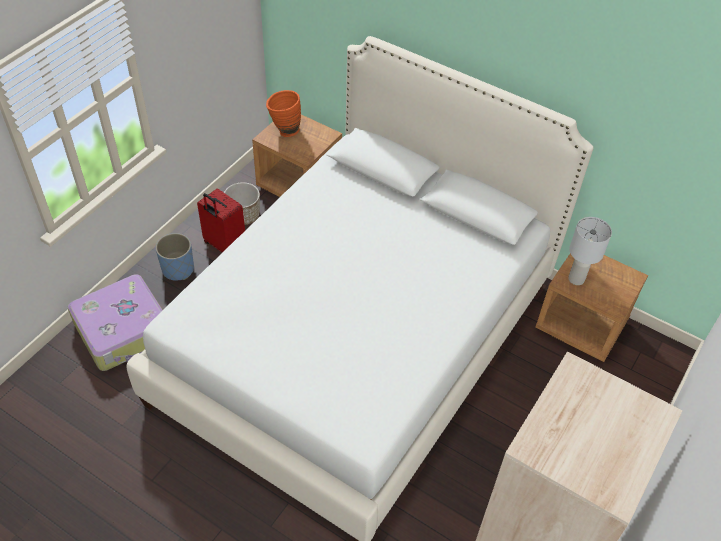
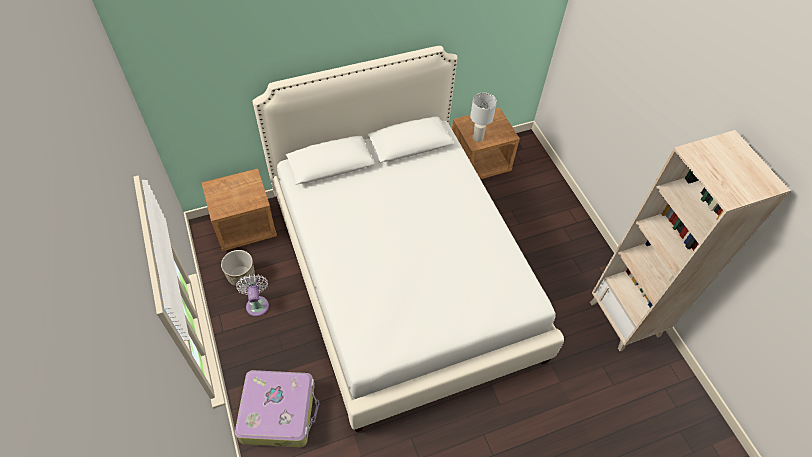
camera: 55 degrees left, 5 degrees up
(178, 269) = (253, 345): blue planter -> none
(224, 245) = (257, 304): red suitcase -> white fan
(284, 131) = (222, 198): orange vase -> none

